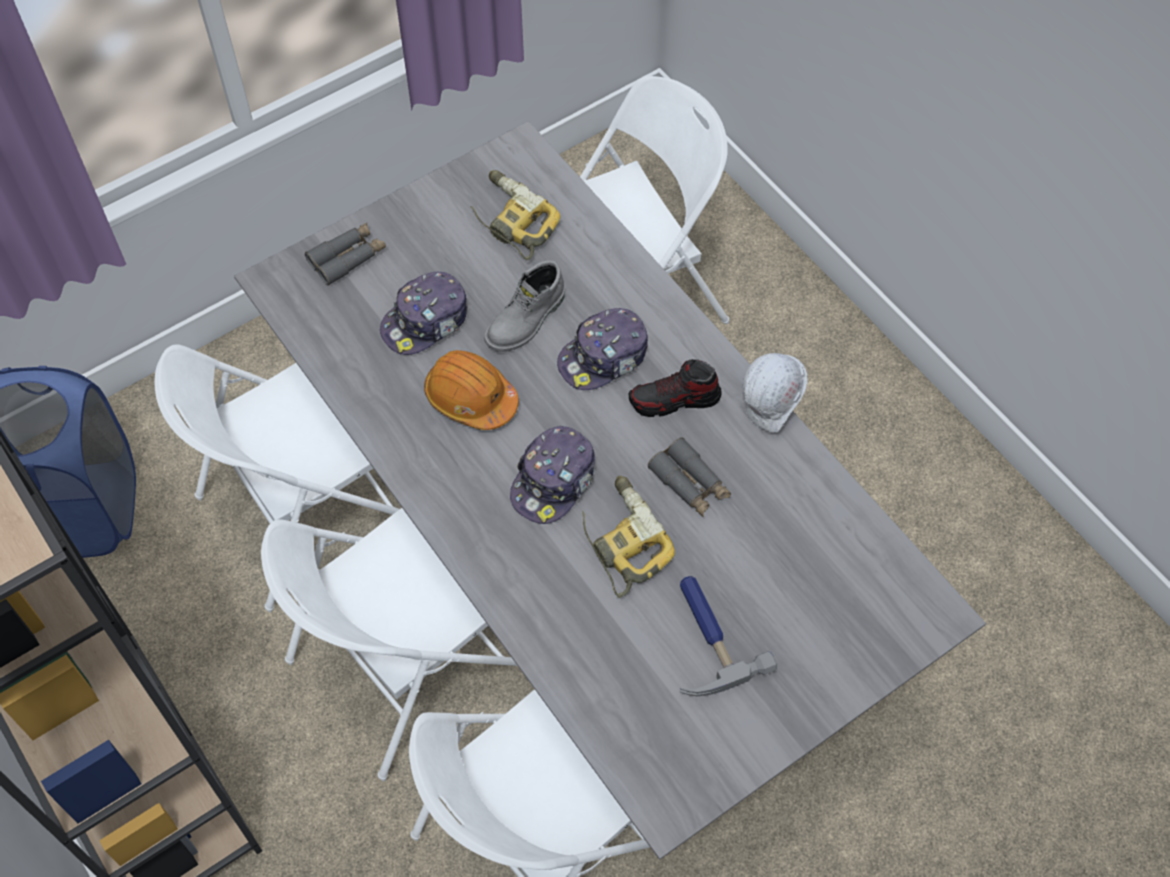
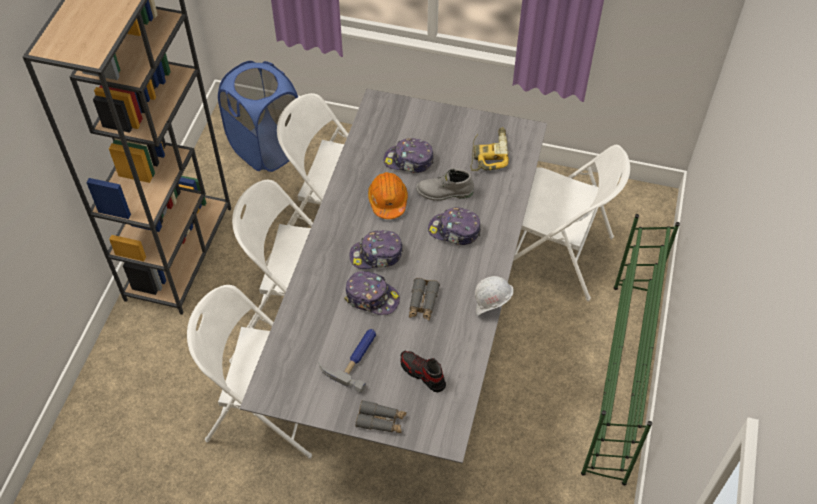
camera: 50 degrees right, 5 degrees down
(347, 258) = (412, 115): grey binoculars -> grey binoculars (381, 421)
(622, 540) = (372, 297): power drill -> cap
(674, 400) = (459, 270): shoe -> shoe (422, 374)
(869, 382) = (618, 380): none -> green shoe rack

